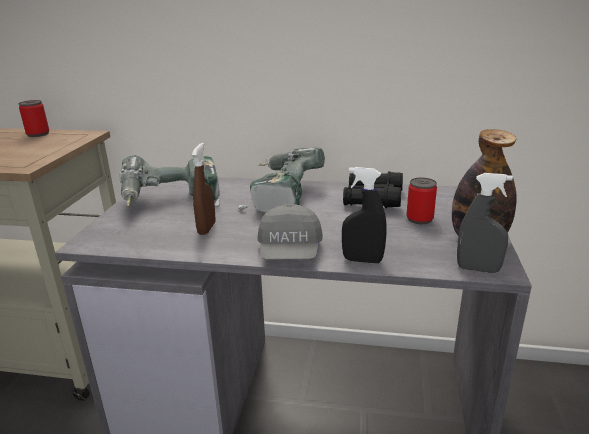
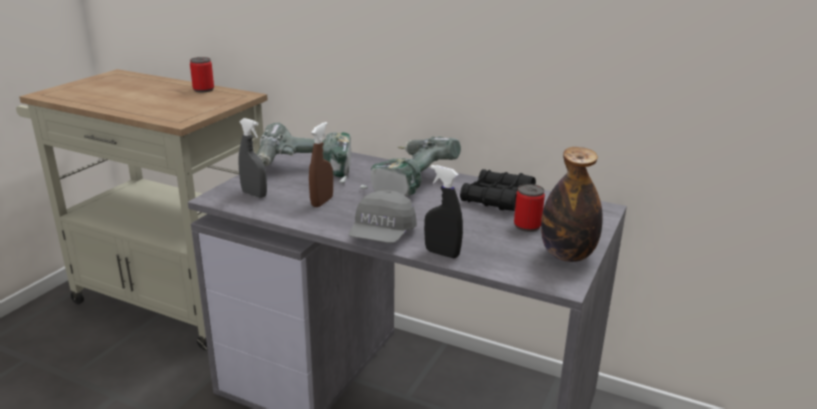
camera: 15 degrees right, 0 degrees up
(478, 269) = (543, 280): grey spray bottle -> grey spray bottle (254, 194)

